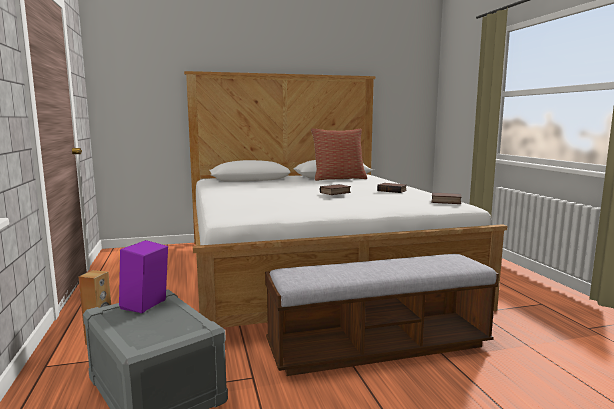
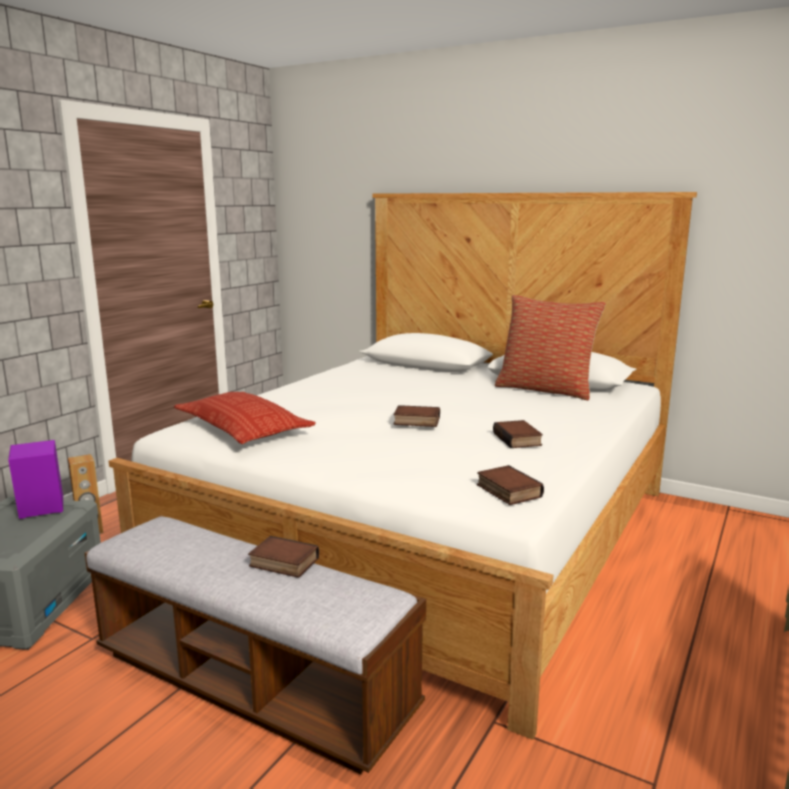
camera: 45 degrees right, 5 degrees up
(264, 208) = (242, 427): none -> pillow
(393, 260) = (282, 563): none -> book

